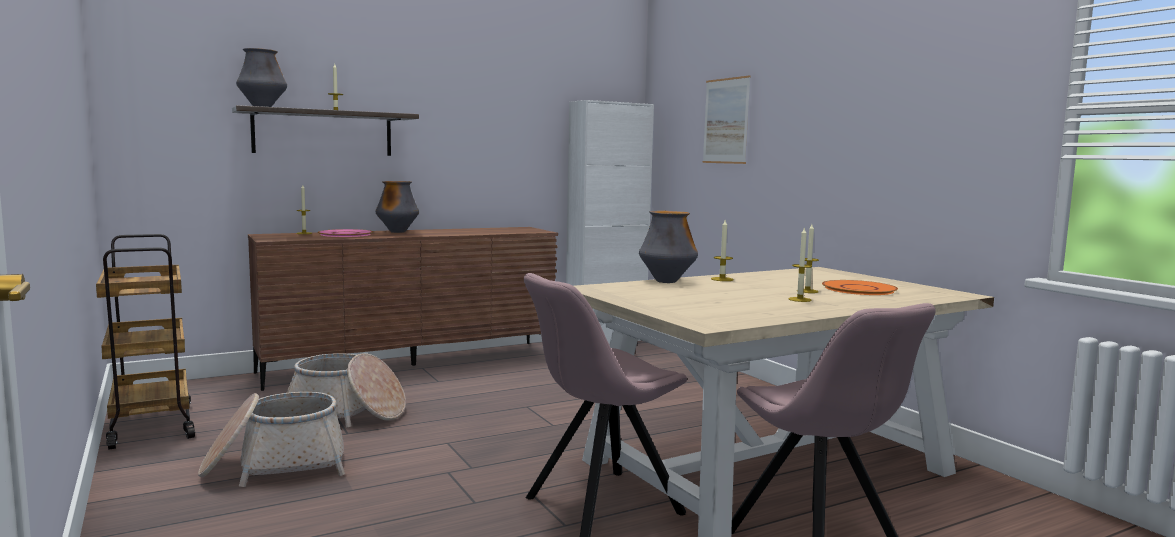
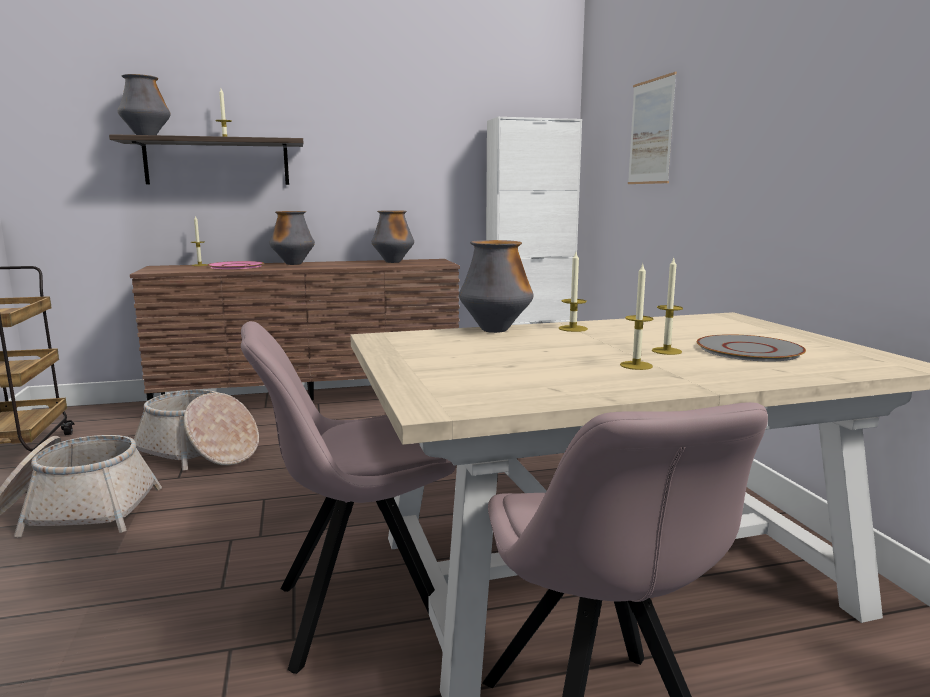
camera: 15 degrees right, 5 degrees up
(490, 230) = (393, 262): none -> vase
(859, 289) = (749, 350): orange plate -> grey plate

